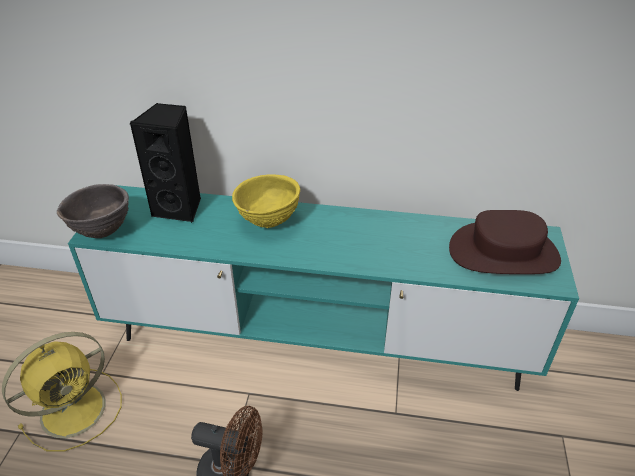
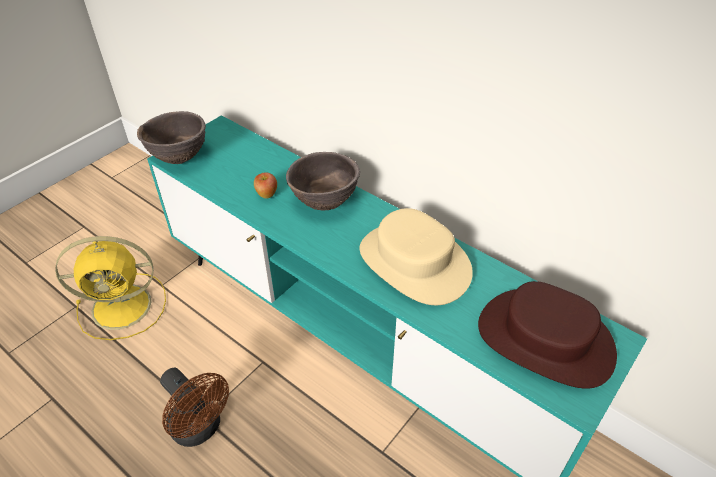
camera: 30 degrees right, 5 degrees up
(180, 208) = (258, 159): black speaker -> none
(212, 232) = (266, 194): none -> apple
(268, 222) = (324, 203): yellow bowl -> brown bowl
(374, 238) = (413, 263): none -> beige hat

